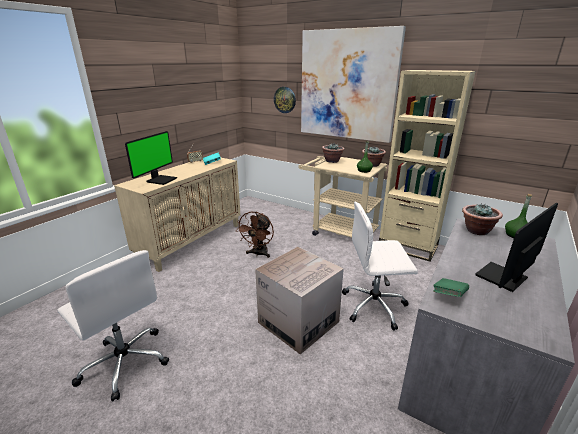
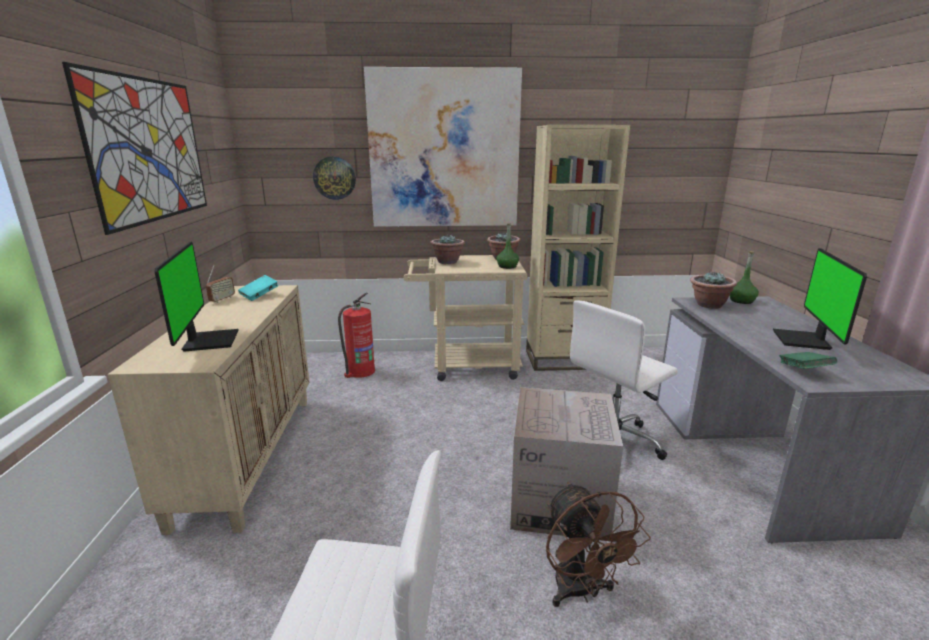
camera: 35 degrees left, 5 degrees down
(170, 83) = (149, 150): none -> picture
(258, 254) = (392, 433): brown fan -> brown fan (580, 592)
(278, 217) = (360, 371): none -> fire extinguisher

